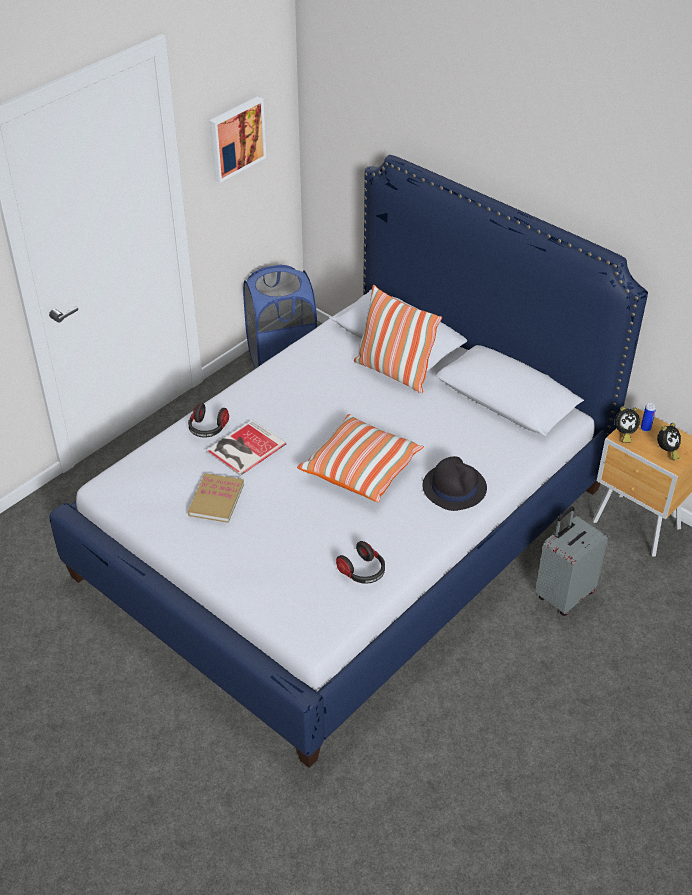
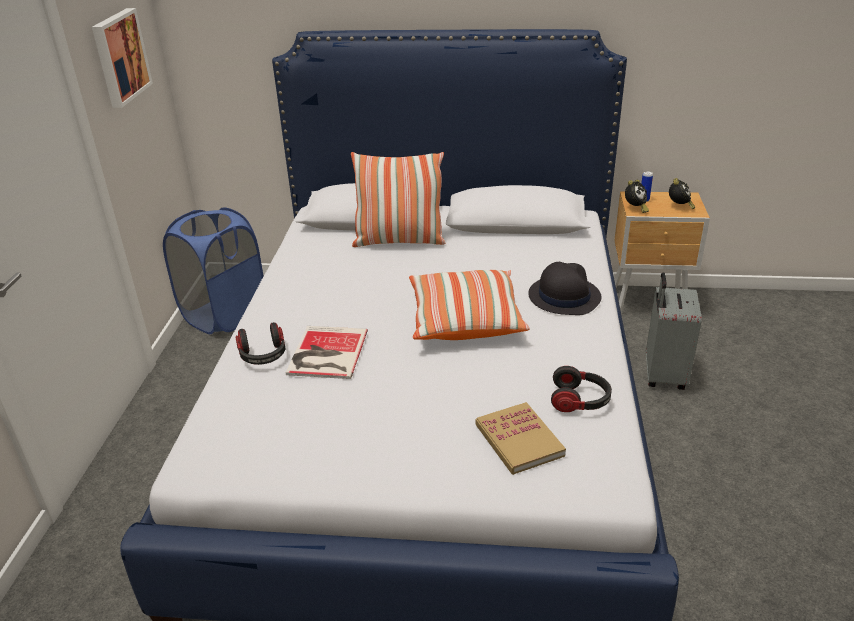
camera: 35 degrees left, 10 degrees down
(216, 500) = (350, 412): book -> book (519, 440)

